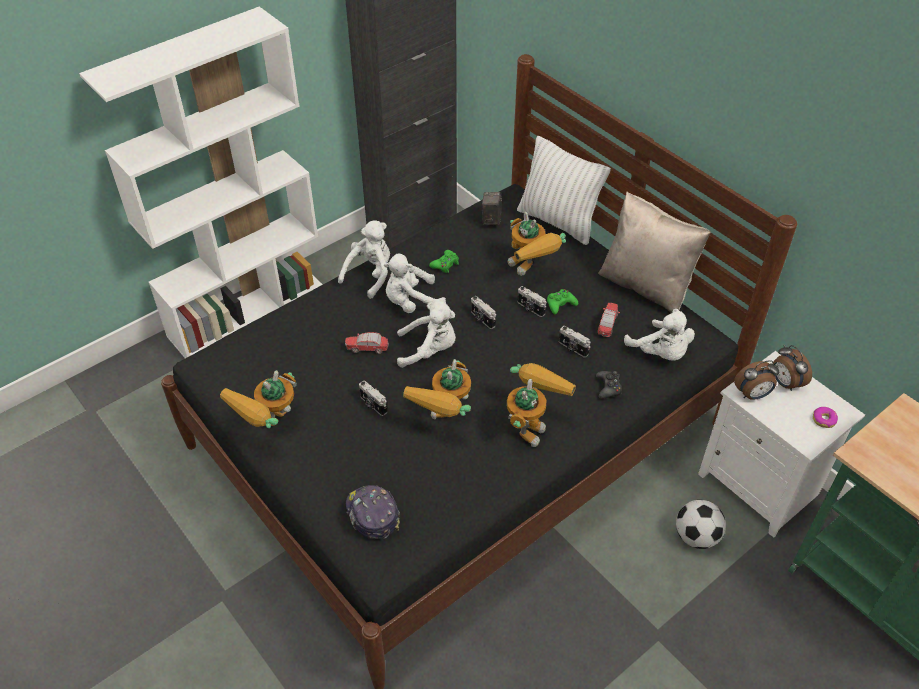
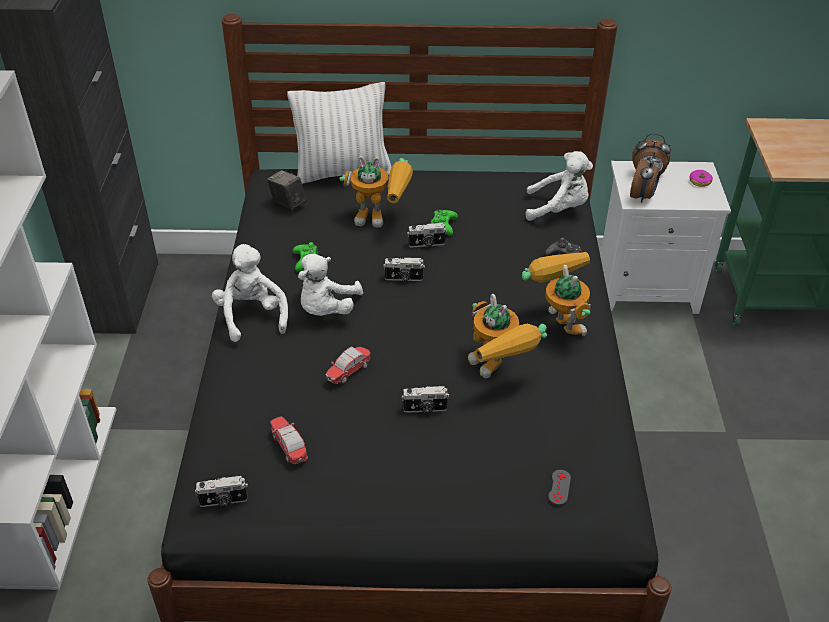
camera: 50 degrees left, 5 degrees down
(270, 429) = (370, 506): toy robot -> none
(372, 514) = (559, 487): cap -> grey game controller
(429, 350) = (401, 332): white plush toy -> none
(573, 348) = (501, 249): camera -> camera (224, 501)
(607, 325) = (497, 216): toy car -> toy car (289, 447)
(646, 286) = (477, 173): beige pillow -> none
(696, 536) = (661, 352): football -> none

